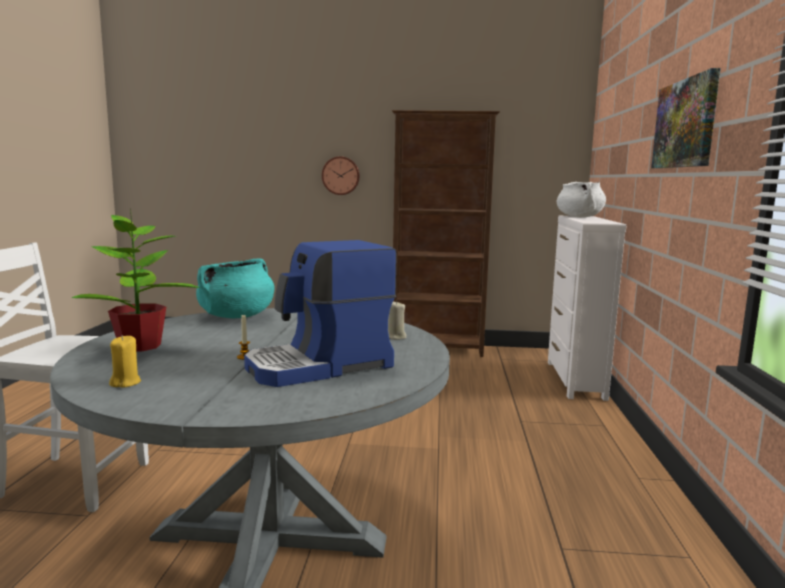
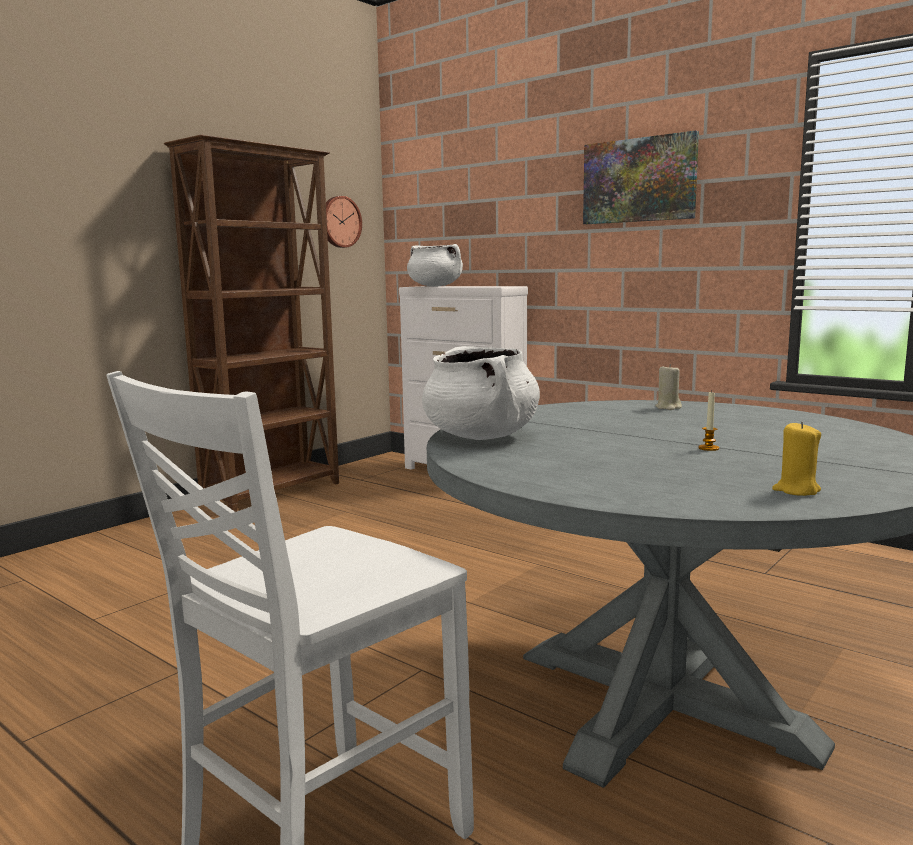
camera: 55 degrees left, 0 degrees up
(140, 346) = (608, 478): potted plant -> none
(236, 316) = (481, 437): turquoise cooking pot -> white cooking pot
(320, 366) = (767, 433): coffee machine -> none
(341, 175) = (84, 241): wall clock -> wall clock (339, 222)

